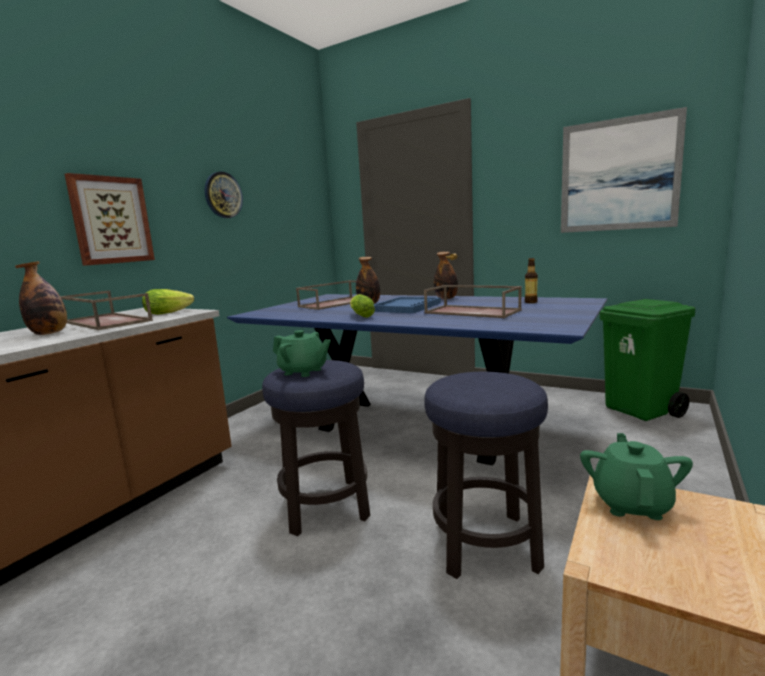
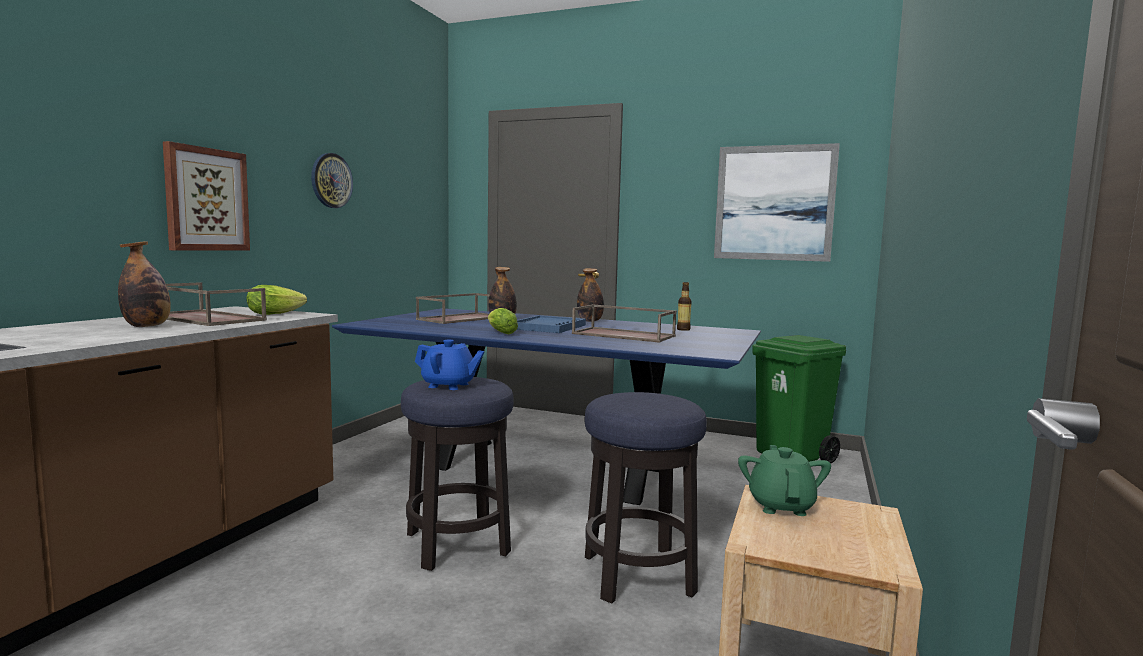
camera: 10 degrees left, 5 degrees down
(303, 372) = (449, 385): green teapot -> blue teapot

